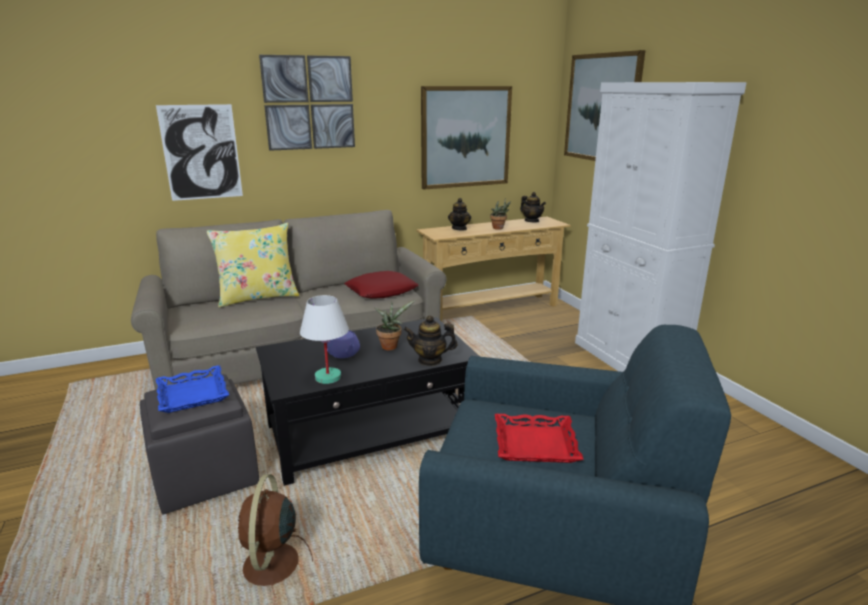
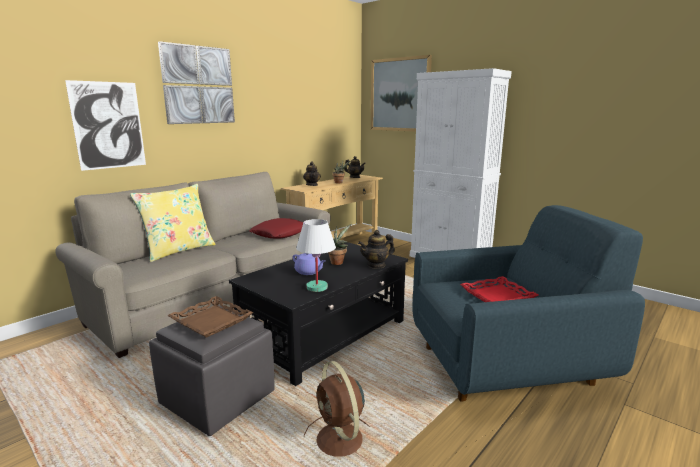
camera: 25 degrees left, 5 degrees down
(193, 394) = (212, 321): blue tray -> brown tray
(465, 137) = (307, 116): picture -> none

